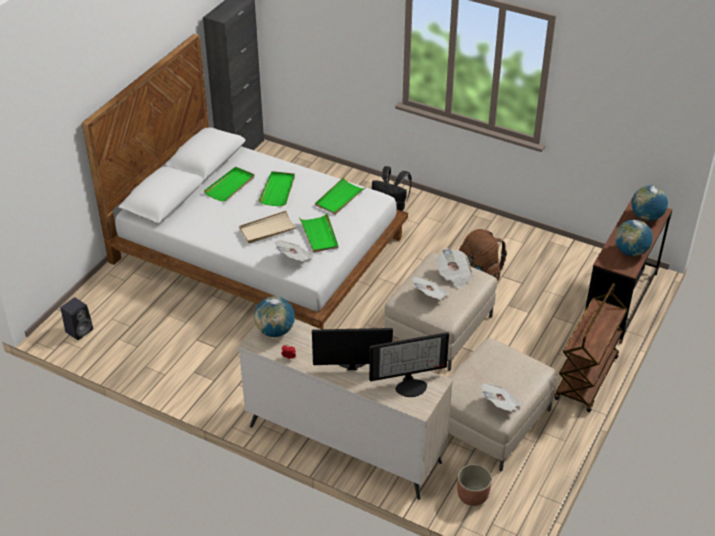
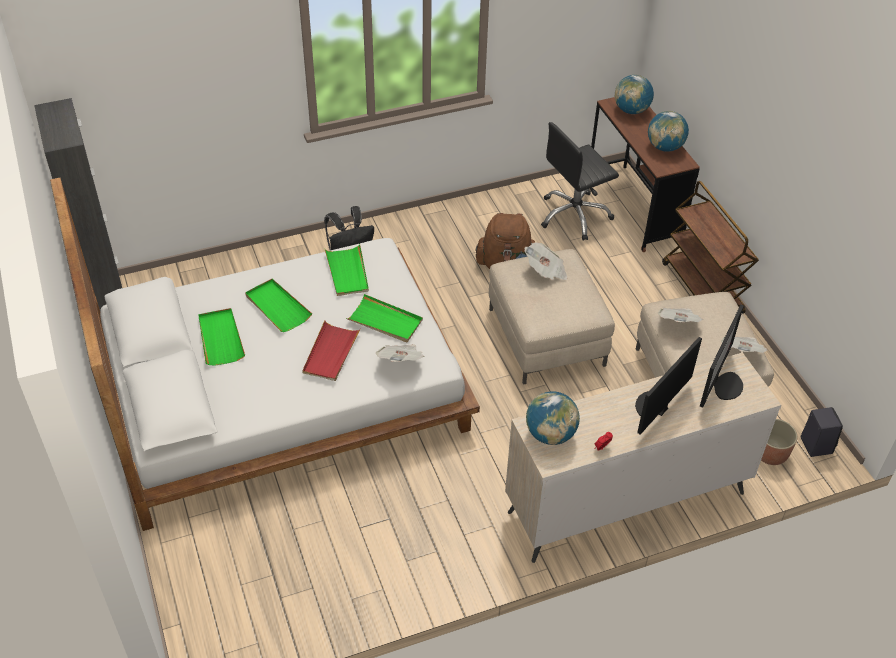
camera: 50 degrees left, 5 degrees up
(80, 330) = (225, 627): black speaker -> black speaker (815, 444)
(267, 229) = (331, 353): beige tray -> red tray
(430, 296) = (555, 303): newspaper -> newspaper (678, 323)
(570, 278) = (574, 215): none -> black office chair

